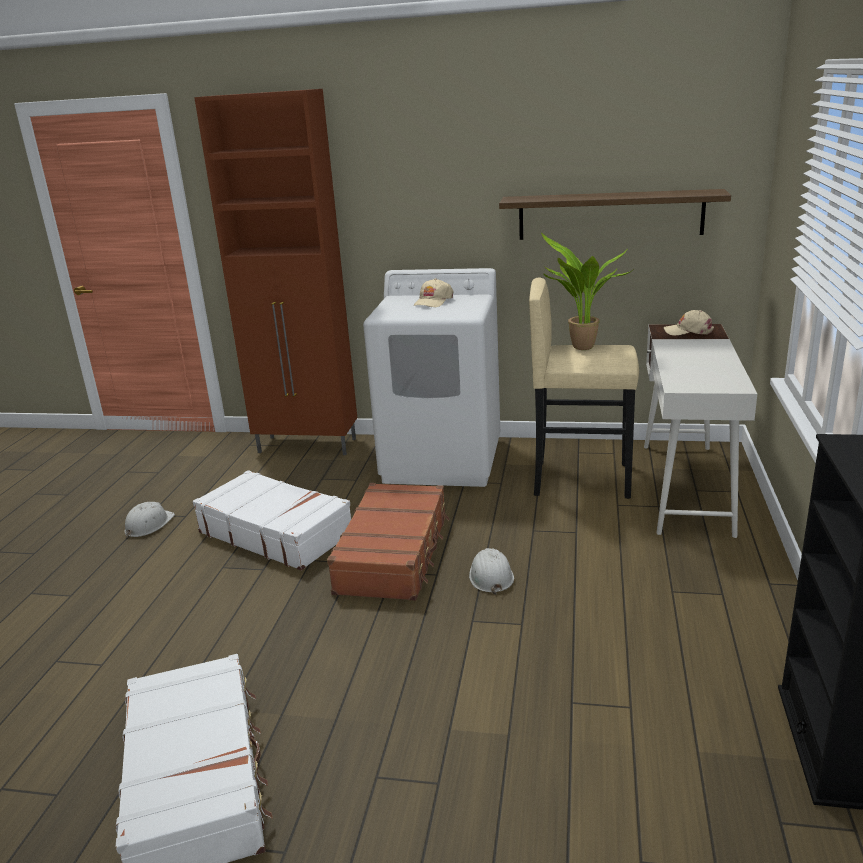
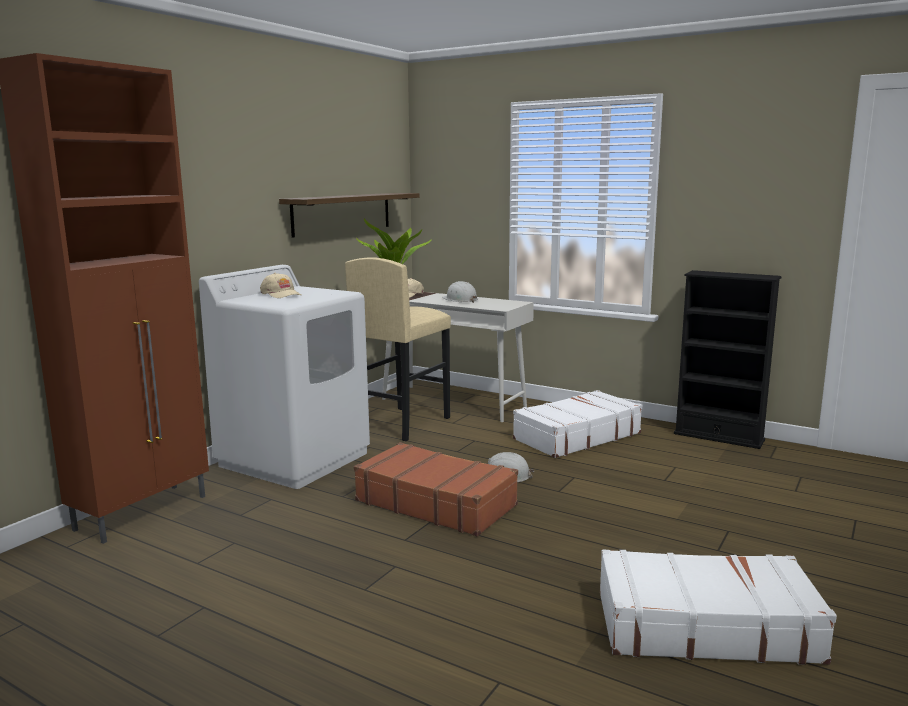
camera: 70 degrees left, 10 degrees down
(148, 525) = (188, 637): white hard hat -> white hard hat (460, 299)
(276, 532) = (327, 552): white suitcase -> white suitcase (576, 436)

